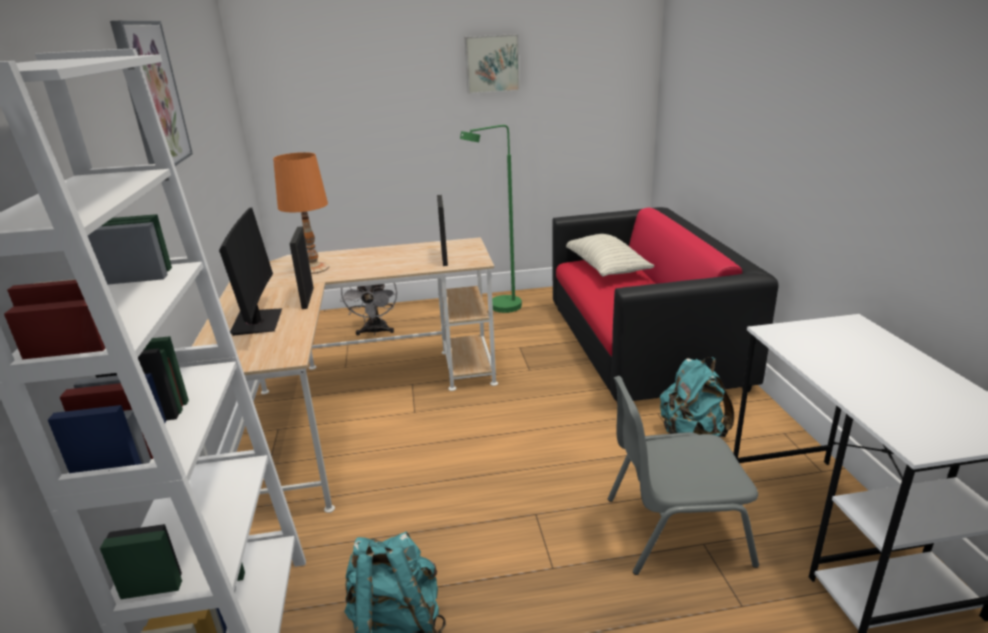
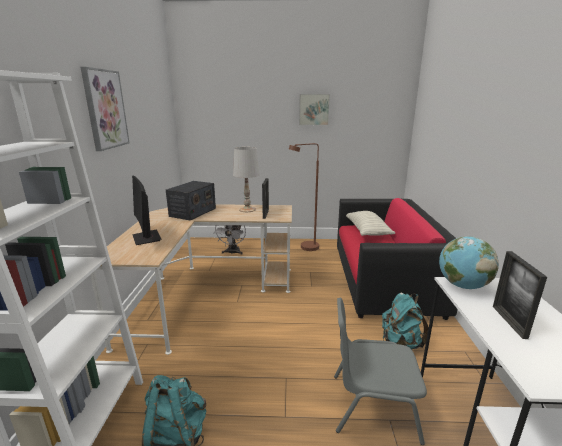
camera: 10 degrees right, 5 degrees down
(257, 322) = (146, 238): monitor -> monitor turned 150 degrees clockwise
(307, 298) = (180, 228): picture frame -> picture frame (509, 321)
(313, 268) = (192, 212): orange table lamp -> radio
(409, 253) = (247, 209): none -> white table lamp
(499, 309) = (305, 248): green floor lamp -> brown floor lamp
(789, 334) = (462, 285): none -> globe

